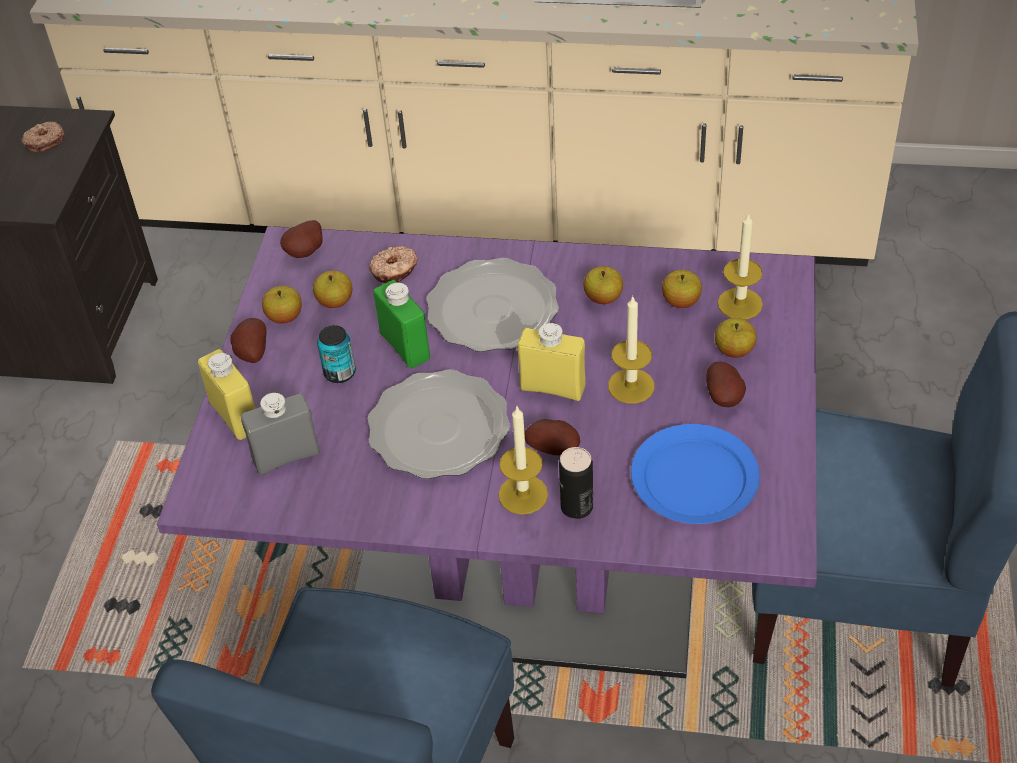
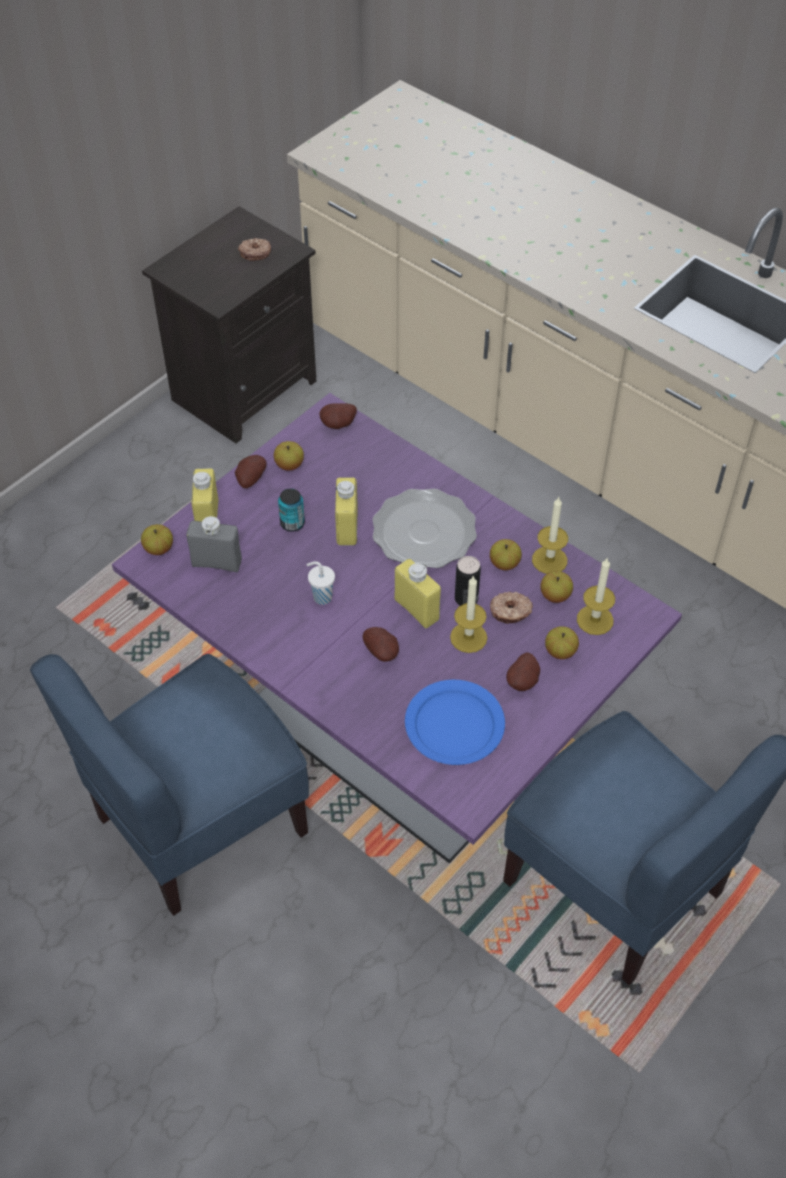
camera: 30 degrees right, 5 degrees up
(335, 302) = (329, 471): apple -> apple (159, 549)
(394, 270) = (384, 469): donut -> donut (510, 612)
(405, 346) = (347, 527): green bottle -> yellow bottle
(438, 429) = (321, 597): plate -> white cup
(523, 494) = (337, 671): candle -> candle (549, 560)
(576, 507) = (363, 699): can -> can (466, 598)

